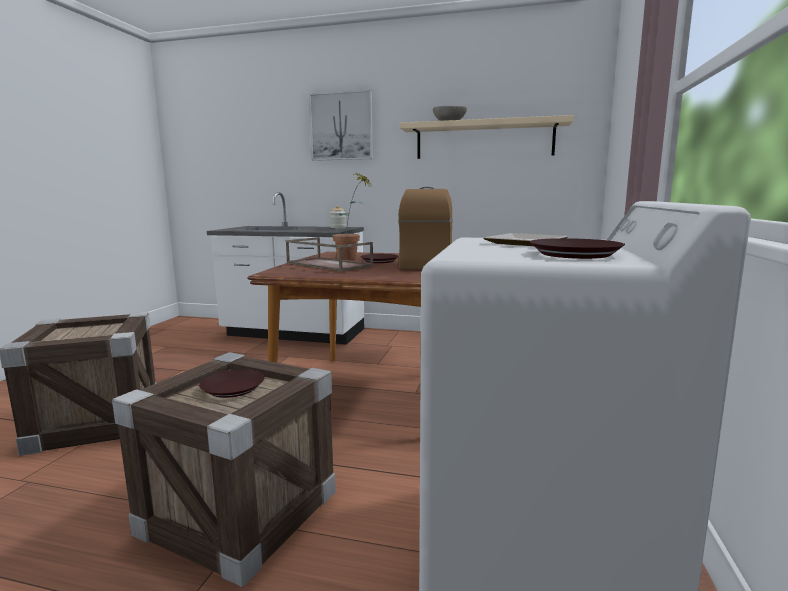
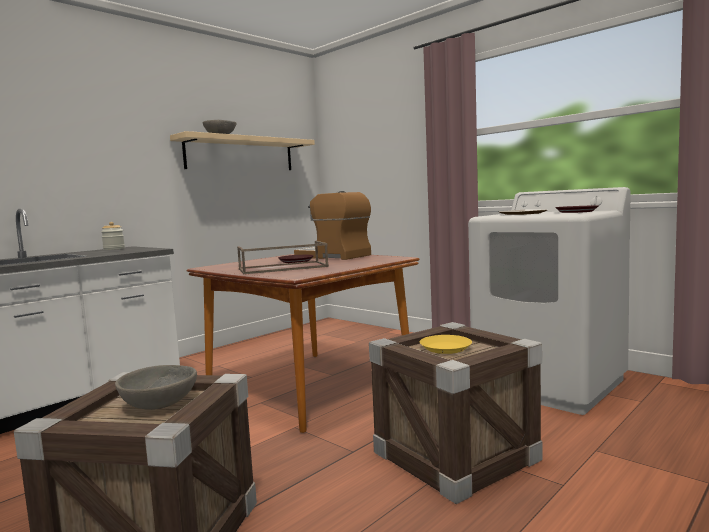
camera: 60 degrees left, 5 degrees down
(89, 335) = (160, 404): none -> grey bowl
(233, 388) = (445, 348): brown plate -> yellow plate
(341, 126) = (92, 127): picture -> none
(352, 257) = (257, 264): potted plant -> none

